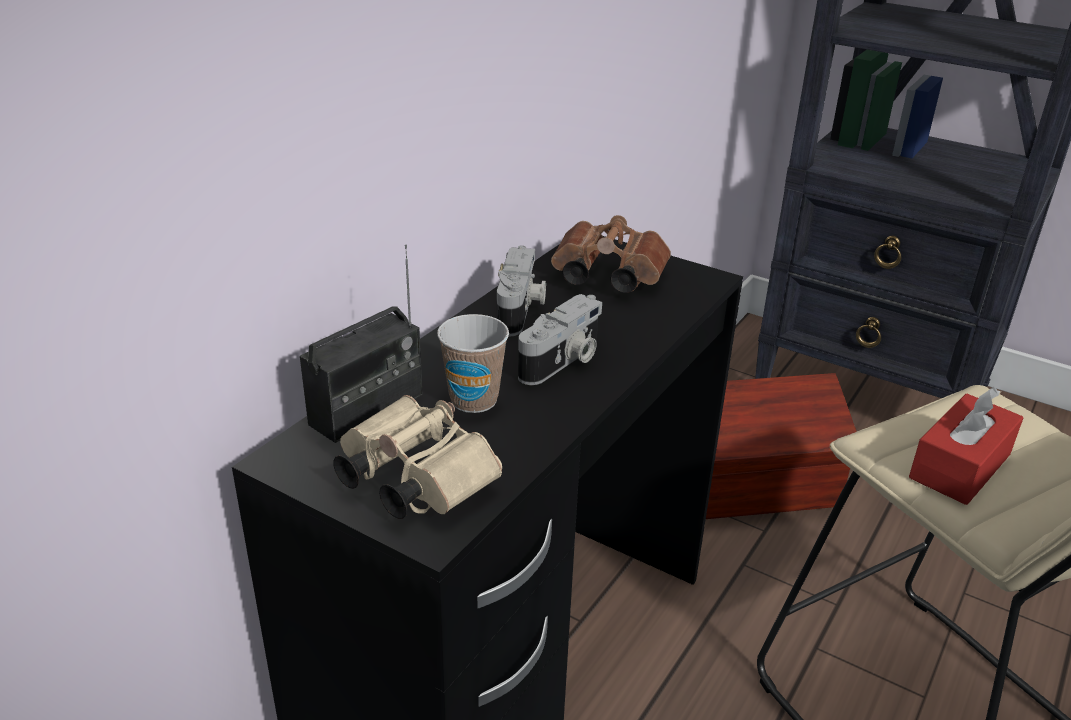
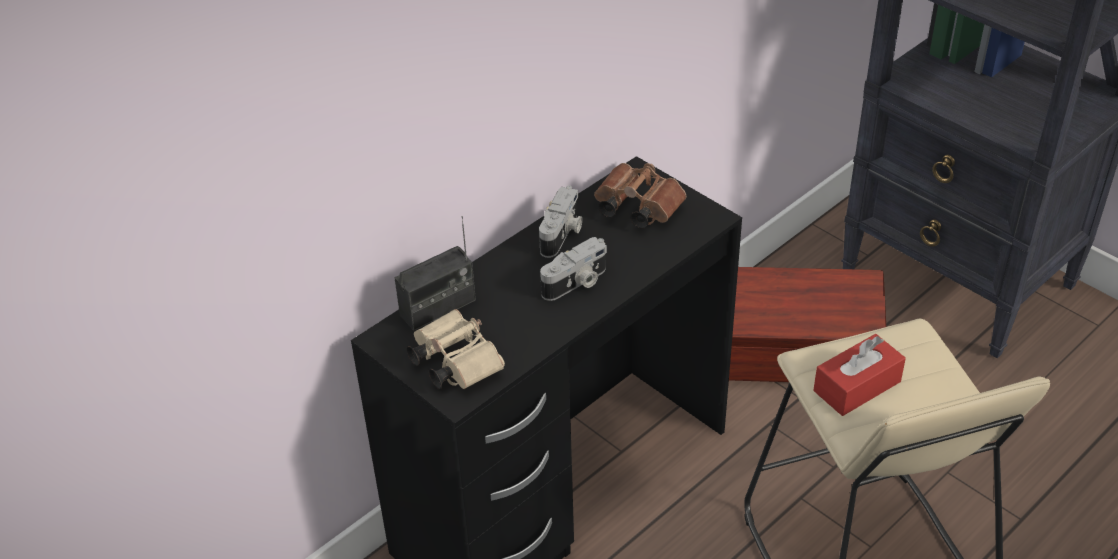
camera: 15 degrees right, 10 degrees up
(474, 400) = (507, 308): cup -> none

